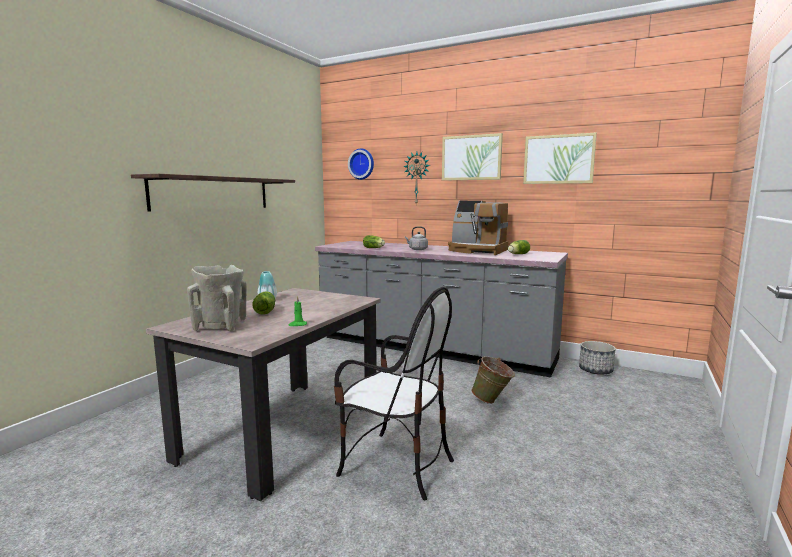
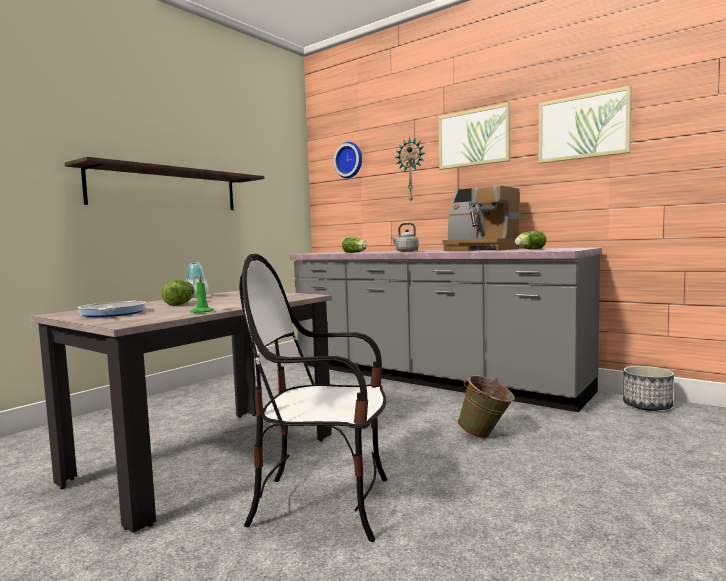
camera: 10 degrees right, 5 degrees down
(221, 326) = (112, 313): beige vase -> frying pan
(395, 465) = (323, 504): chair -> chair turned 150 degrees clockwise

